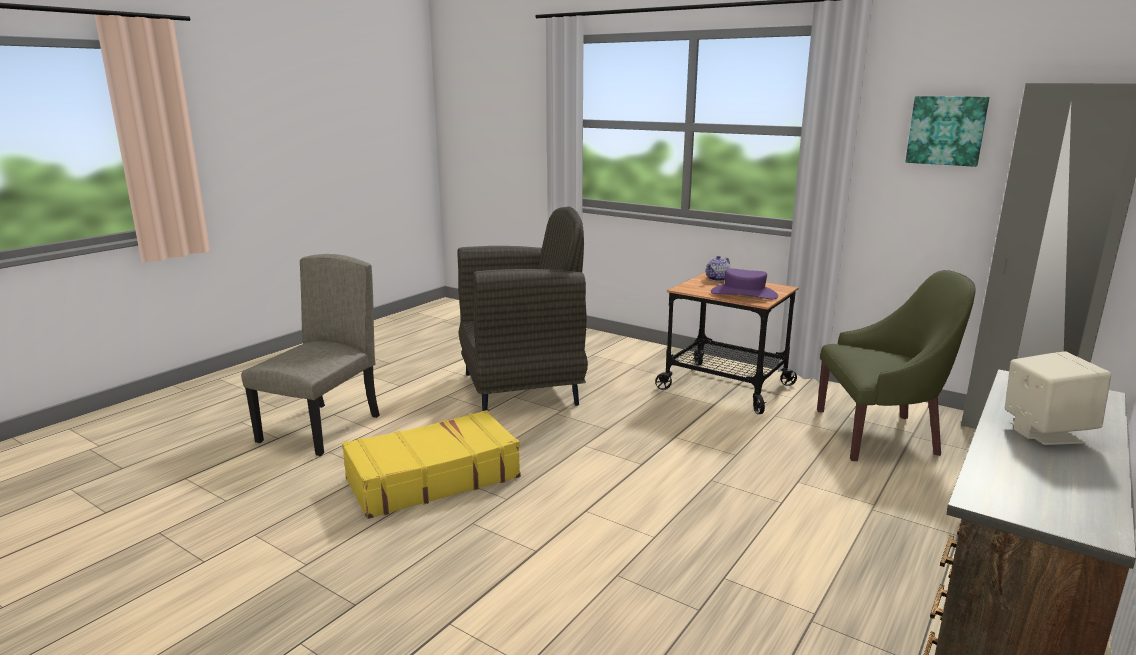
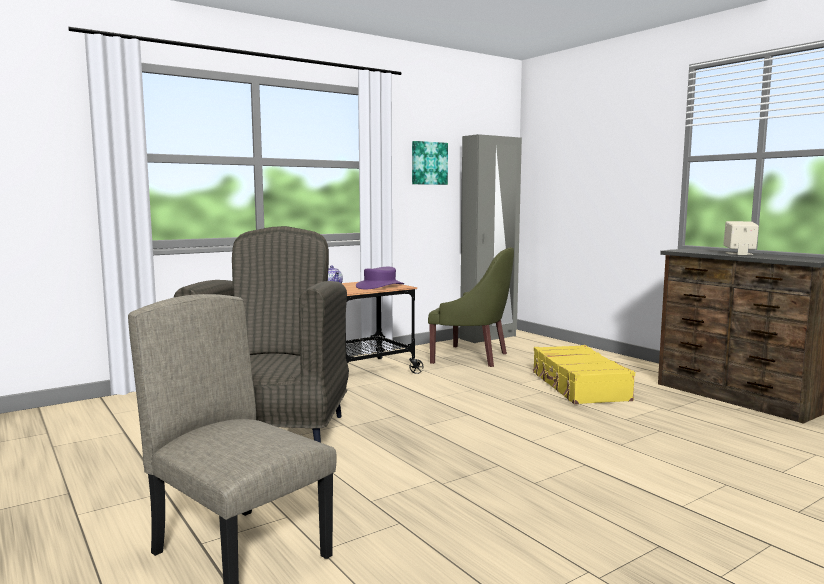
camera: 70 degrees left, 10 degrees down
(432, 478) = (438, 492): yellow suitcase -> yellow suitcase (578, 386)
(880, 434) = (472, 357): green armchair -> green armchair turned 90 degrees clockwise

